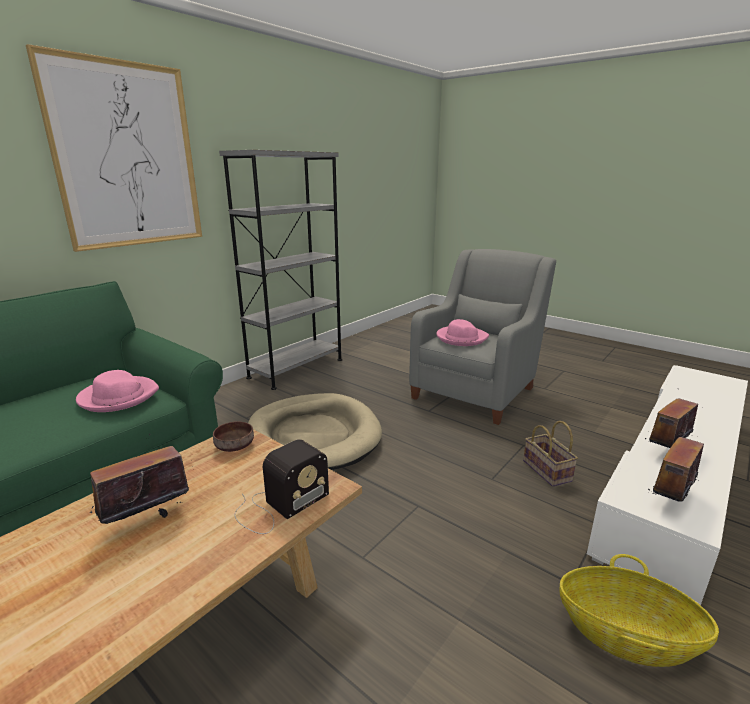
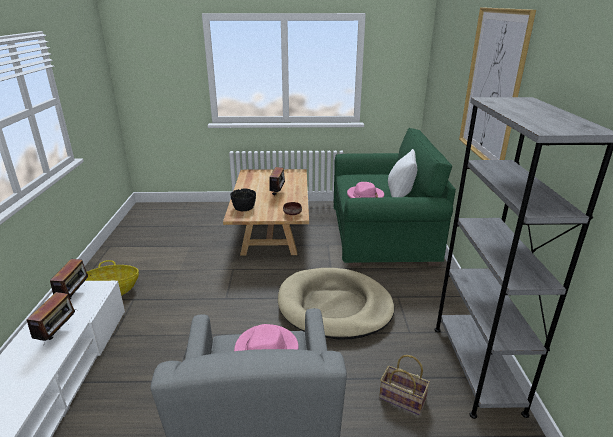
camera: 140 degrees right, 5 degrees up
(79, 383) = (400, 195): none -> white pillow
(279, 505) = (244, 207): radio -> black bowl
(548, 471) = (150, 361): basket -> basket (401, 399)

